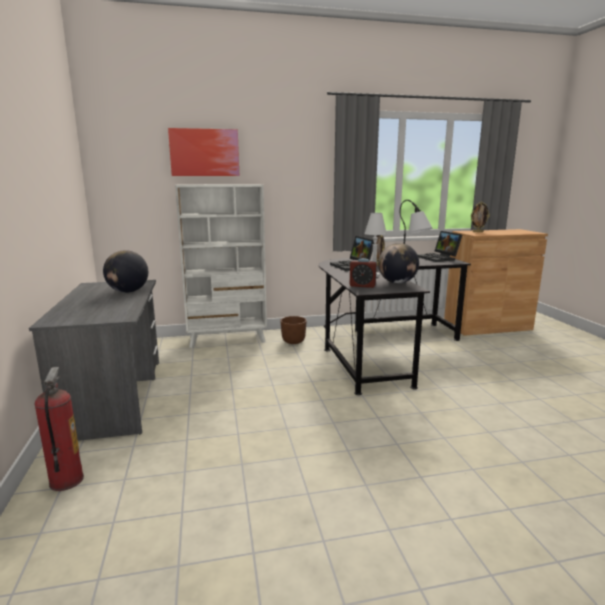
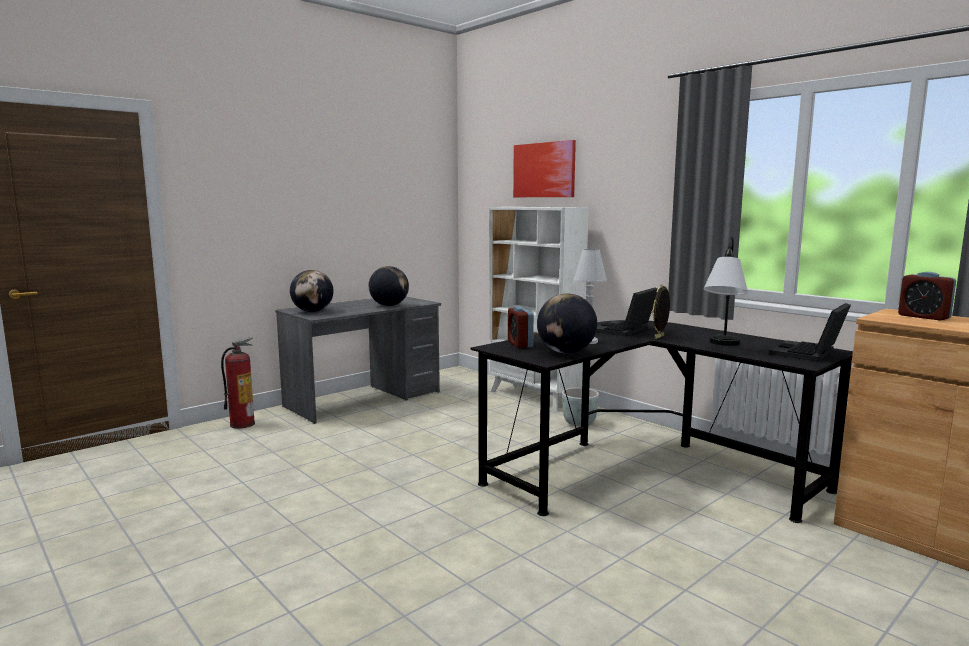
camera: 60 degrees right, 5 degrees down
(88, 316) = (312, 311): none -> globe
(293, 341) = (580, 423): brown planter -> grey planter
(478, 232) = (923, 317): picture frame -> alarm clock

